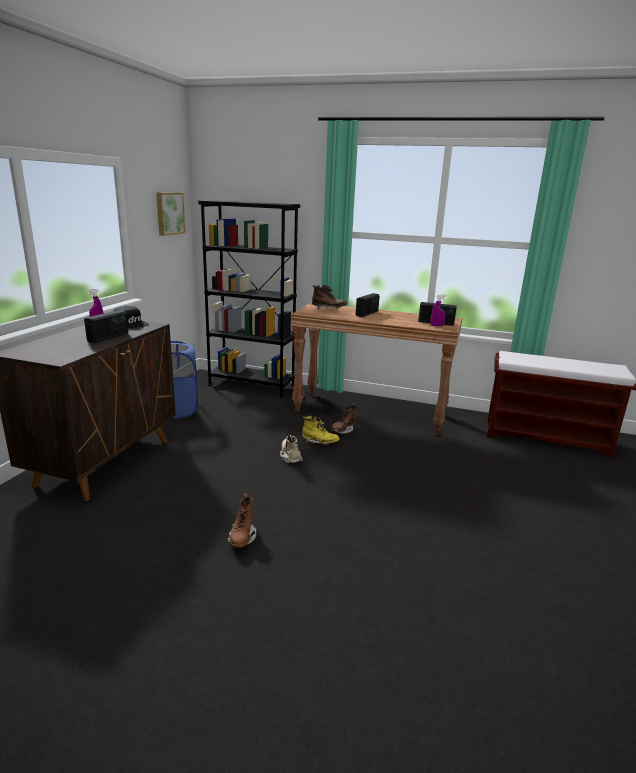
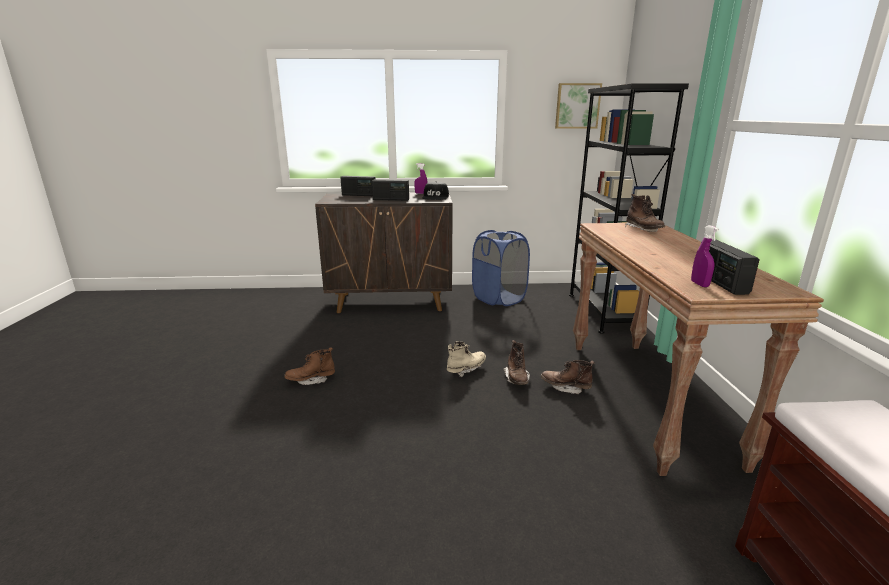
camera: 70 degrees right, 0 degrees up
(320, 442) = (516, 379): yellow boot -> brown boot
(367, 313) = (668, 246): radio -> radio (359, 195)

